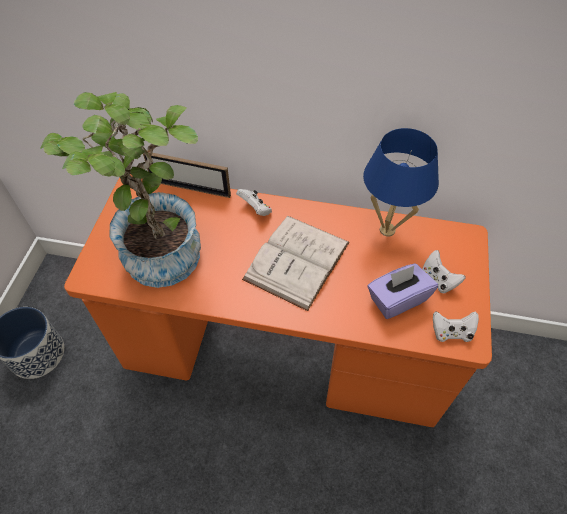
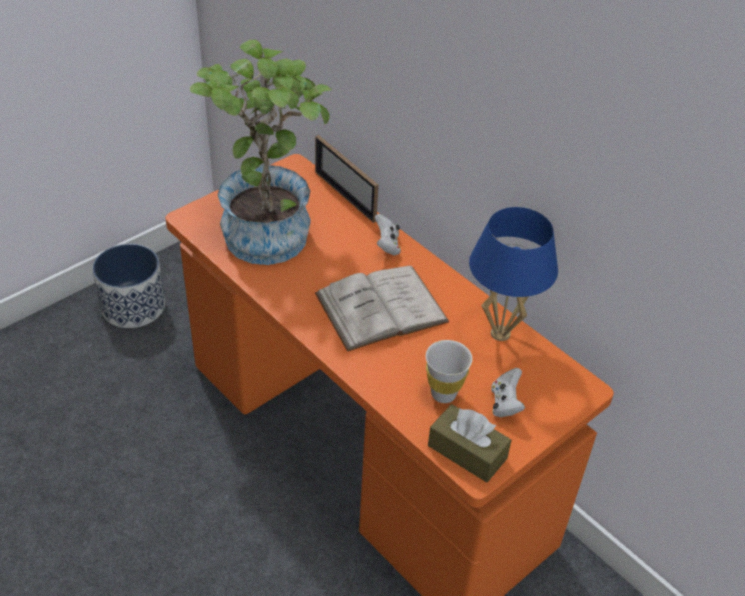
camera: 35 degrees right, 10 degrees down
(397, 299) = (443, 394): purple tissue box -> white cup
(451, 332) = (467, 452): white game controller -> brown tissue box

